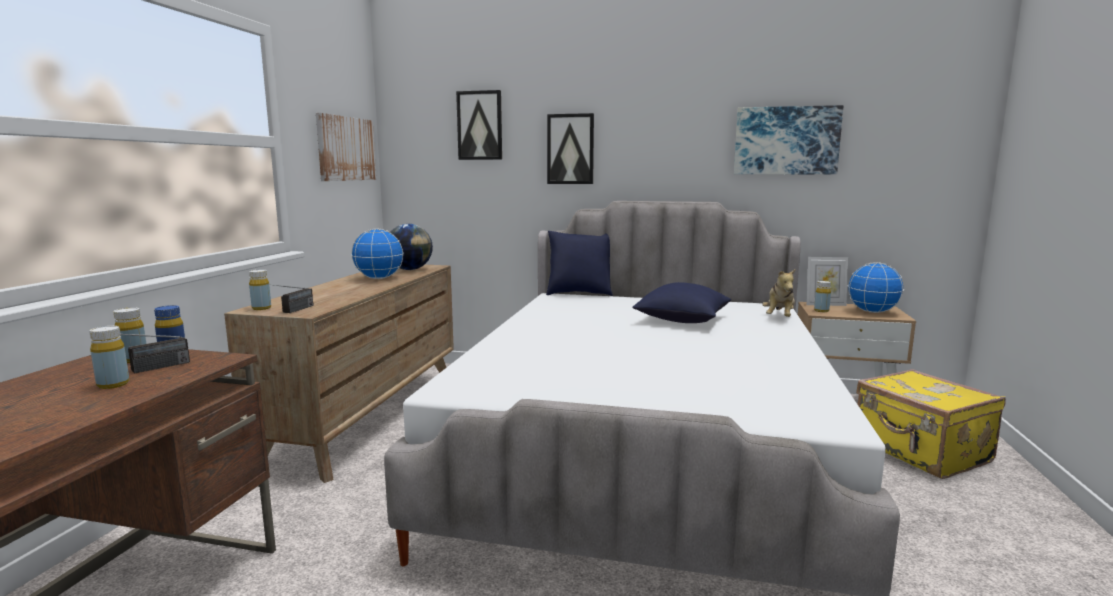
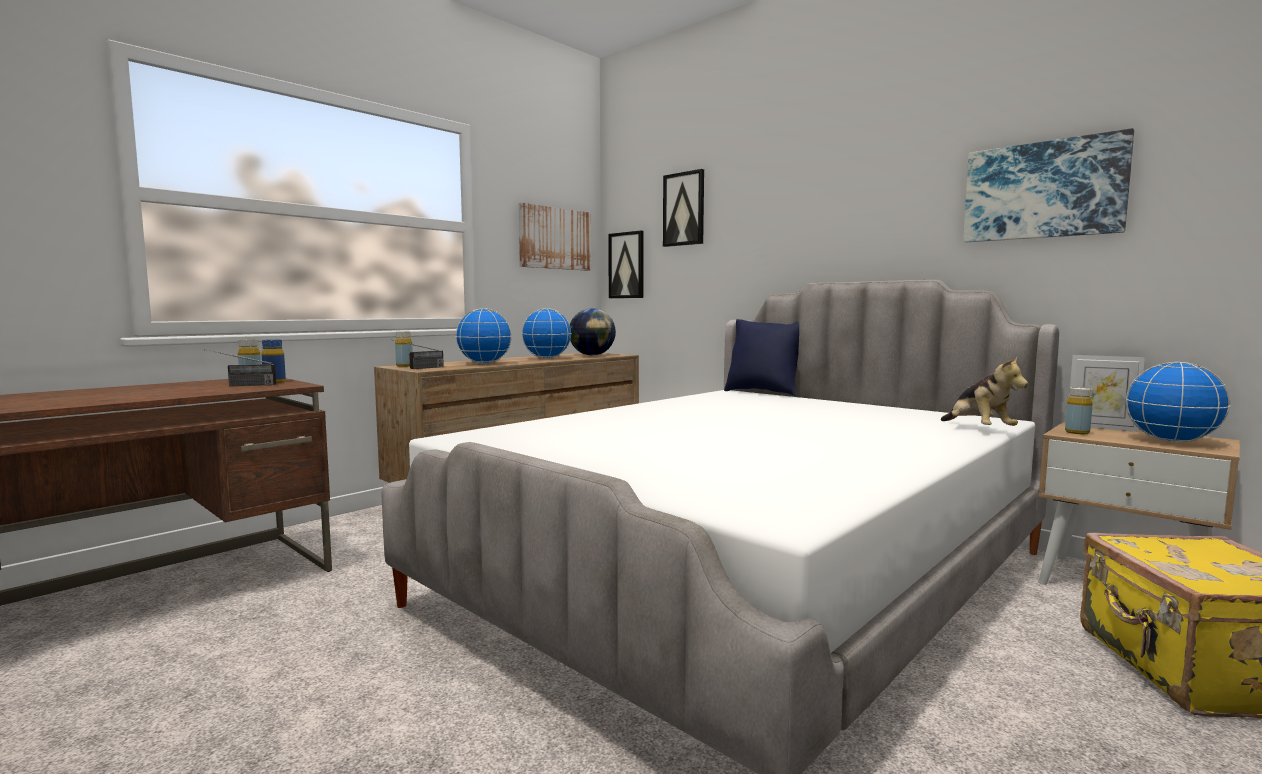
camera: 30 degrees right, 5 degrees down
(113, 384) = (202, 389): yellow bottle -> none
(339, 294) = (484, 363): none -> globe
(570, 149) = (770, 226): picture -> picture (627, 265)
(682, 320) = (829, 420): blue pillow -> none
(779, 317) = (978, 429): plush toy -> plush toy turned 60 degrees counterclockwise

